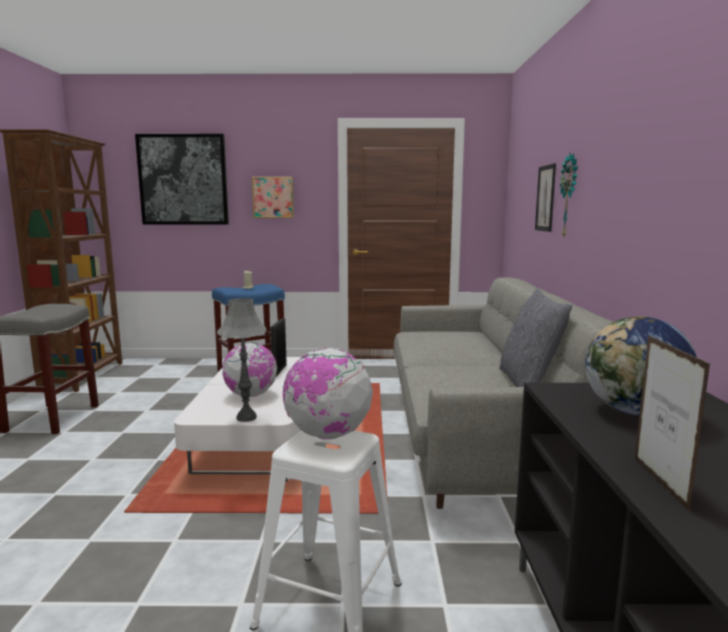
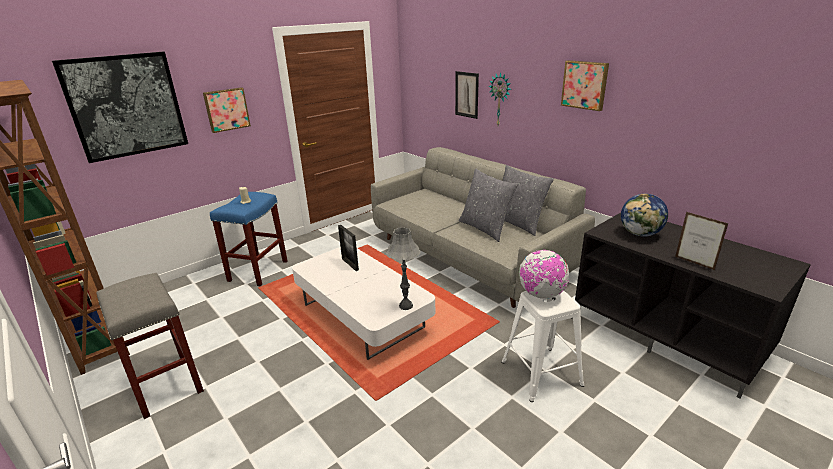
camera: 40 degrees left, 15 degrees up
(251, 395) = (374, 290): globe -> none
(466, 376) = (485, 228): none -> grey pillow
(651, 139) = (585, 85): none -> picture

